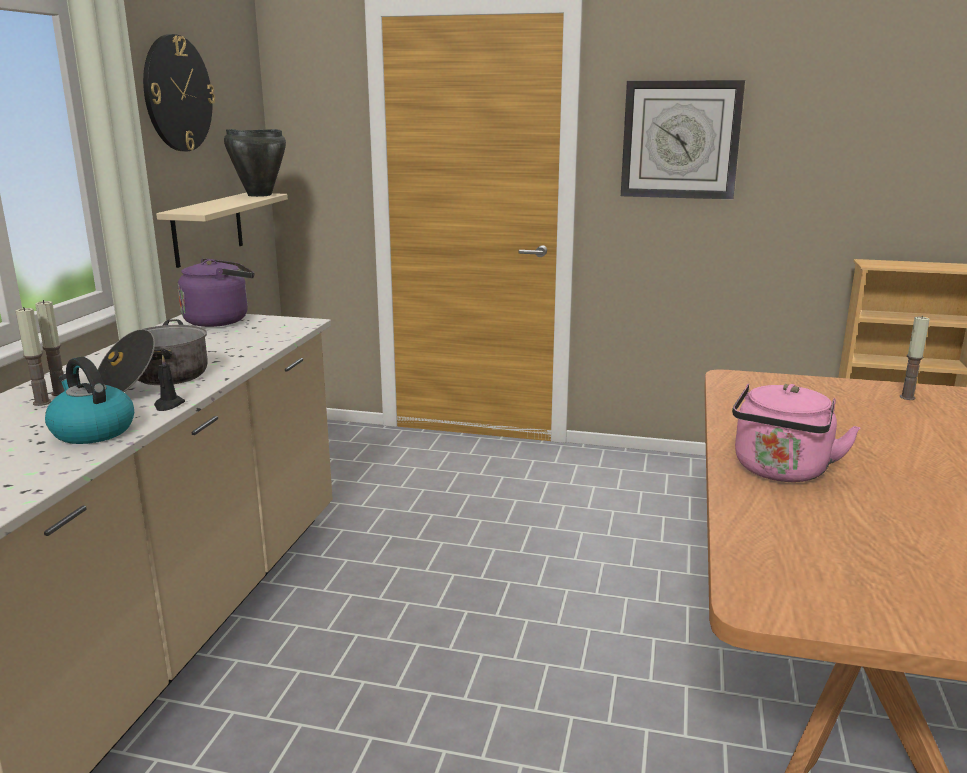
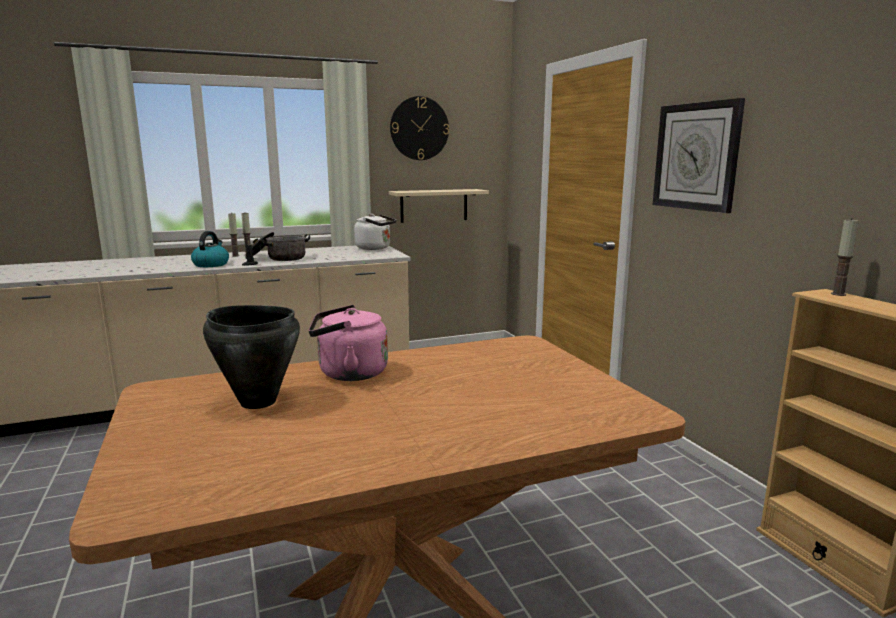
camera: 55 degrees right, 5 degrees down
(220, 320) = (375, 248): purple kettle -> white kettle
(259, 195) = (471, 189): black cooking pot -> black cooking pot (258, 401)
(907, 397) = (587, 392): candle -> candle (838, 294)

